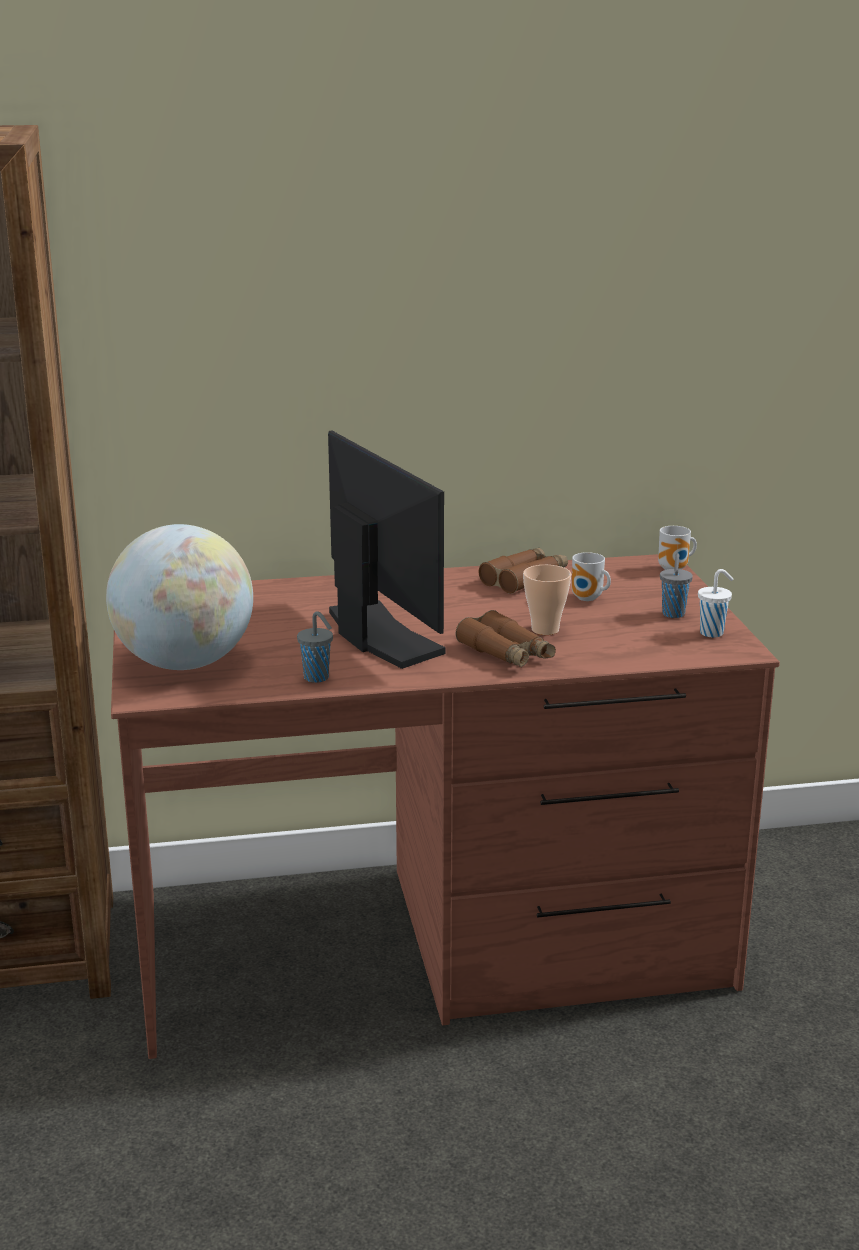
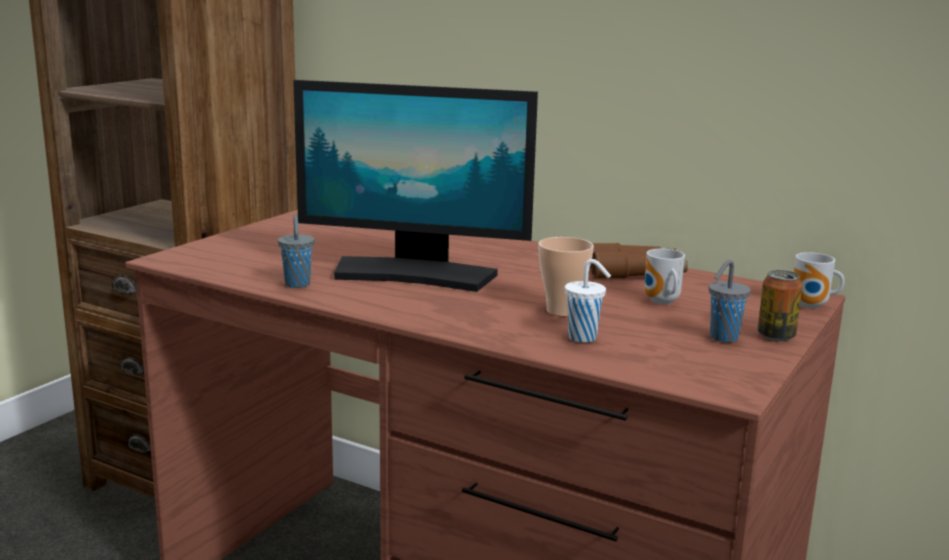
camera: 40 degrees right, 5 degrees down
(184, 663) = (241, 250): globe -> none
(380, 636) = (414, 274): monitor -> monitor turned 90 degrees clockwise
(506, 653) = (483, 316): brown binoculars -> none
(697, 602) = (776, 336): none -> can
(713, 633) = (733, 365): white cup -> white cup (584, 338)

